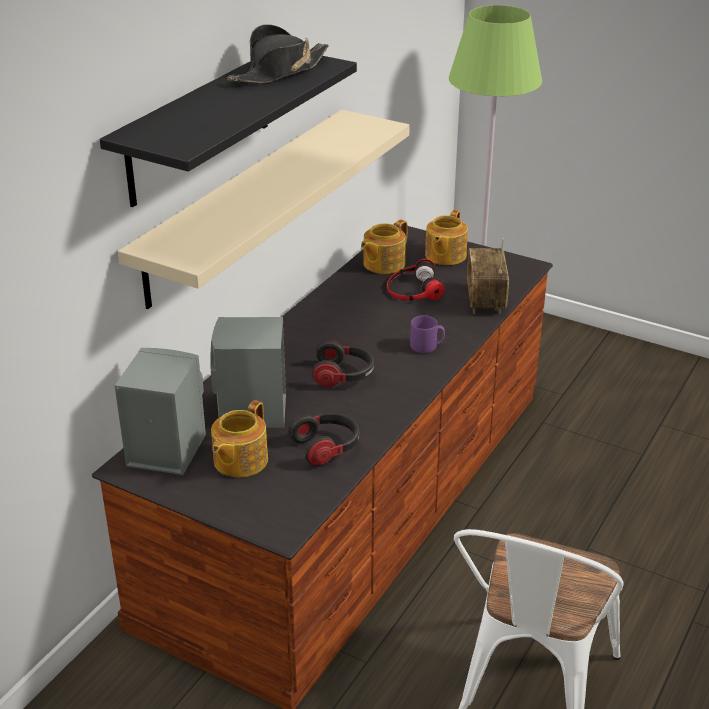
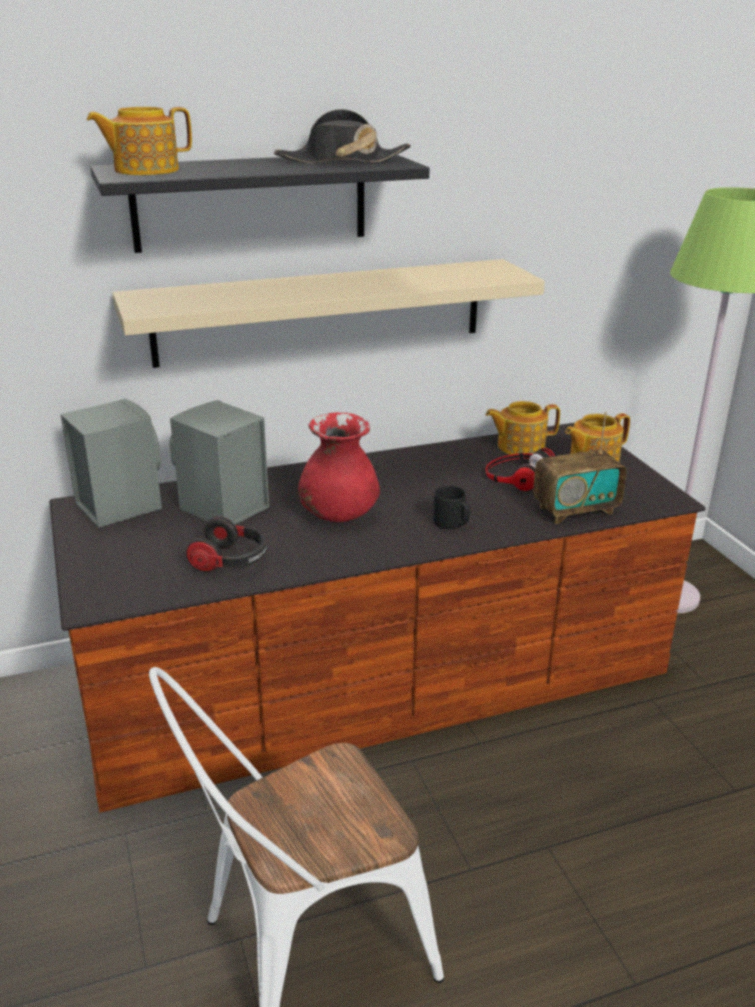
camera: 40 degrees right, 5 degrees down
(239, 461) = (152, 538): teapot -> teapot (145, 170)
(343, 376) = (338, 515): headphones -> red vase
(427, 346) = (452, 523): purple mug -> black mug
(485, 300) = (575, 510): radio -> radio turned 150 degrees counterclockwise

